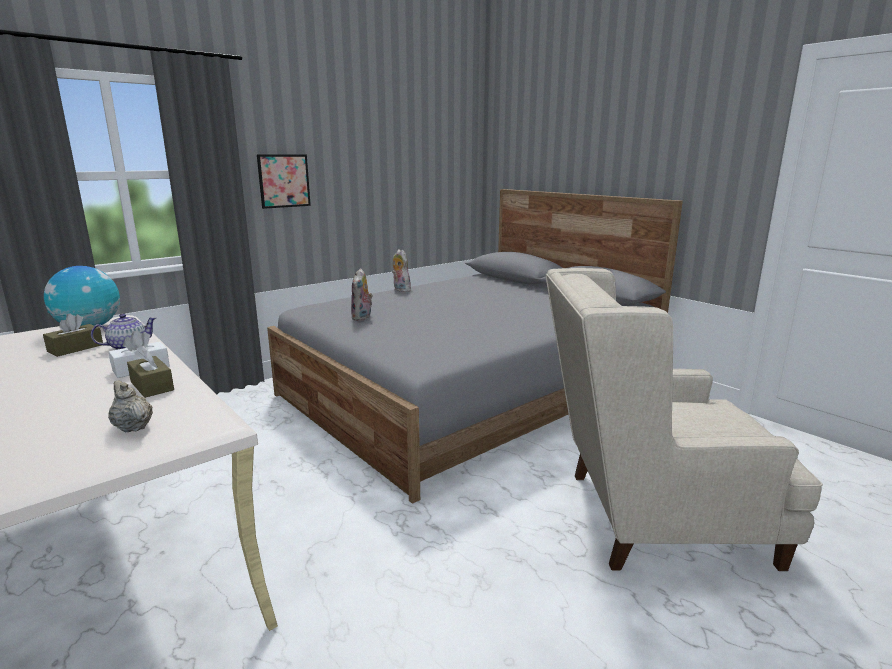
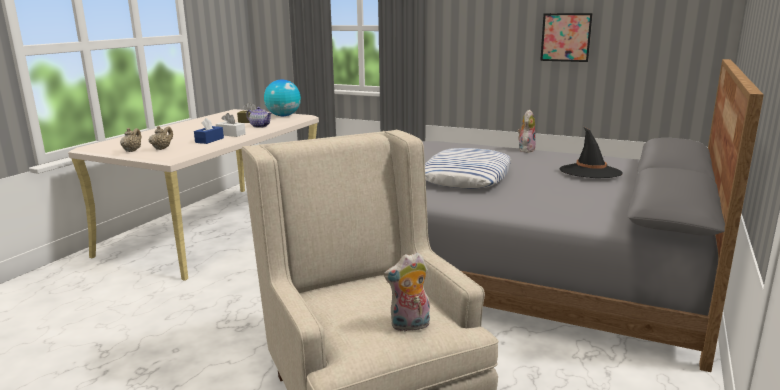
camera: 65 degrees right, 0 degrees up
(87, 458) = (132, 150): none -> beige teapot
(152, 386) = (209, 140): brown tissue box -> blue tissue box
(284, 181) = (468, 36): picture -> picture (565, 37)
(362, 318) = (426, 156): plush toy -> plush toy (409, 326)
(453, 319) = (466, 177): none -> pillow
(490, 290) = (590, 172): none -> black hat

